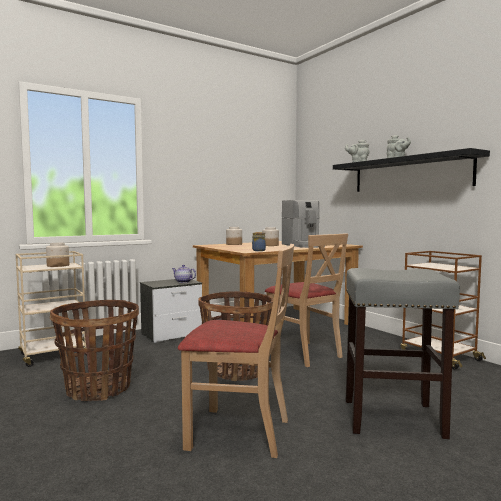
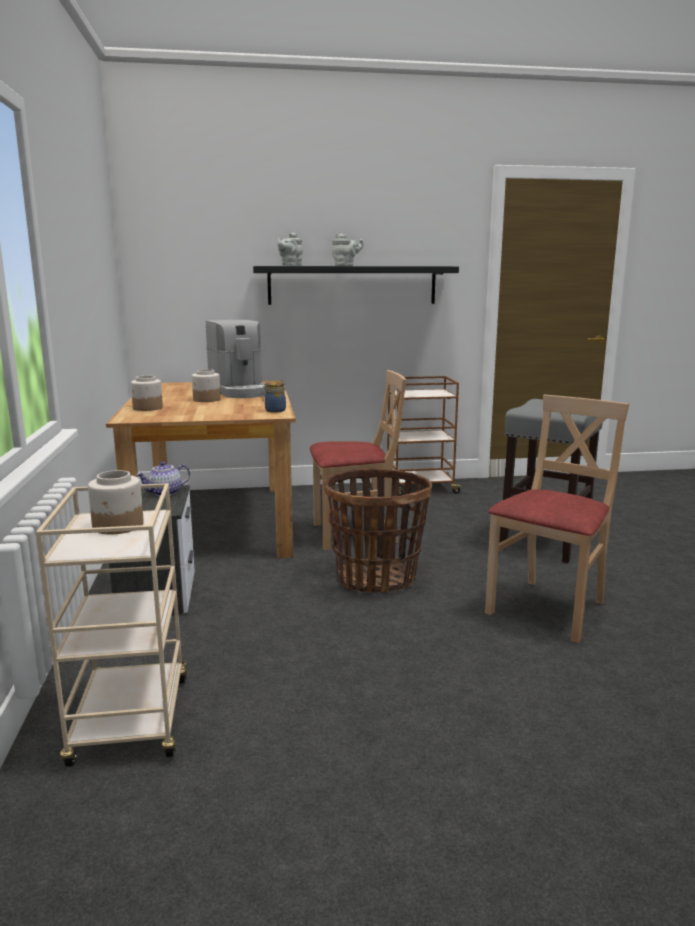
camera: 65 degrees left, 10 degrees up
(98, 388) = (362, 681): basket -> none
(304, 245) = (240, 392): coffee machine -> coffee machine turned 60 degrees clockwise

